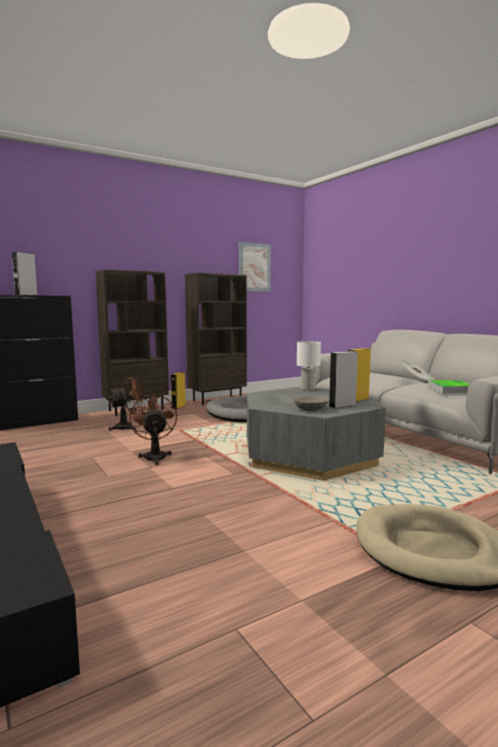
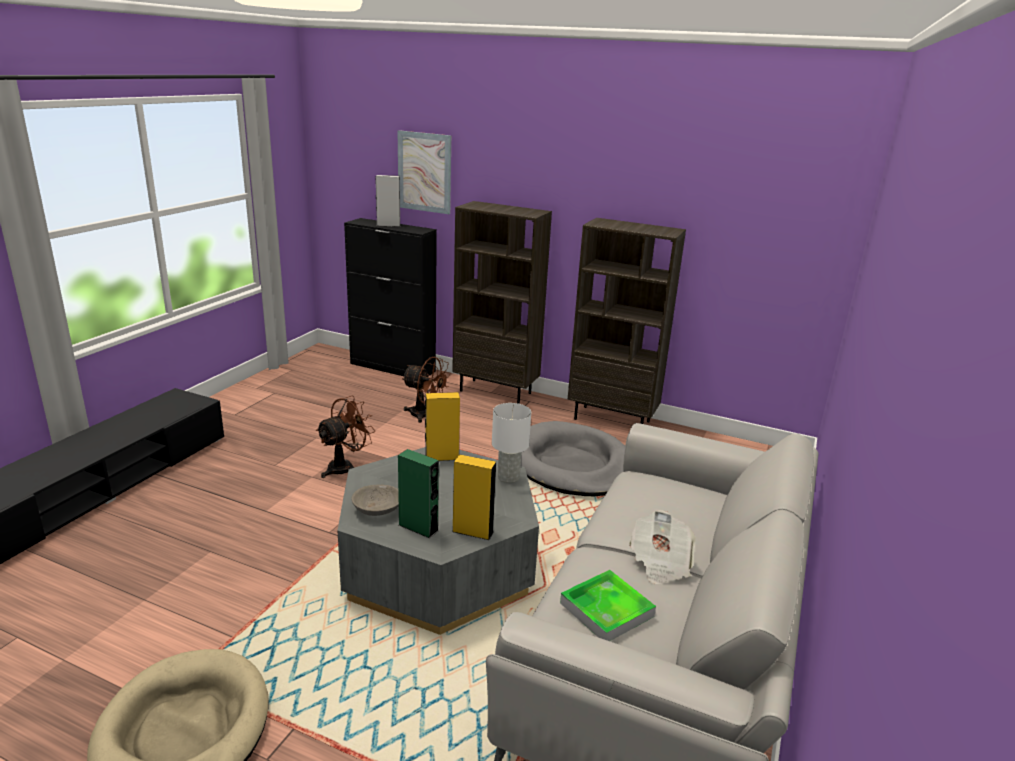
camera: 55 degrees right, 15 degrees up
(178, 407) = (542, 409): yellow speaker -> yellow speaker (442, 457)
(254, 267) = (738, 217): picture -> picture (424, 172)
(342, 406) = (418, 527): grey speaker -> green speaker

